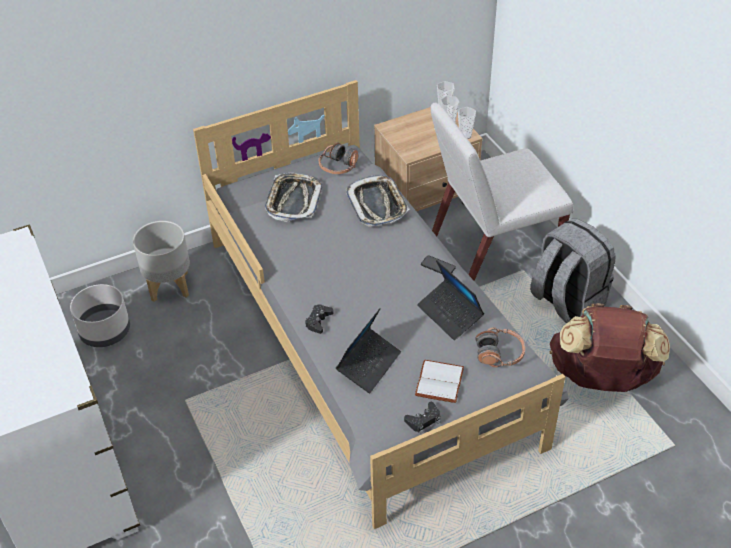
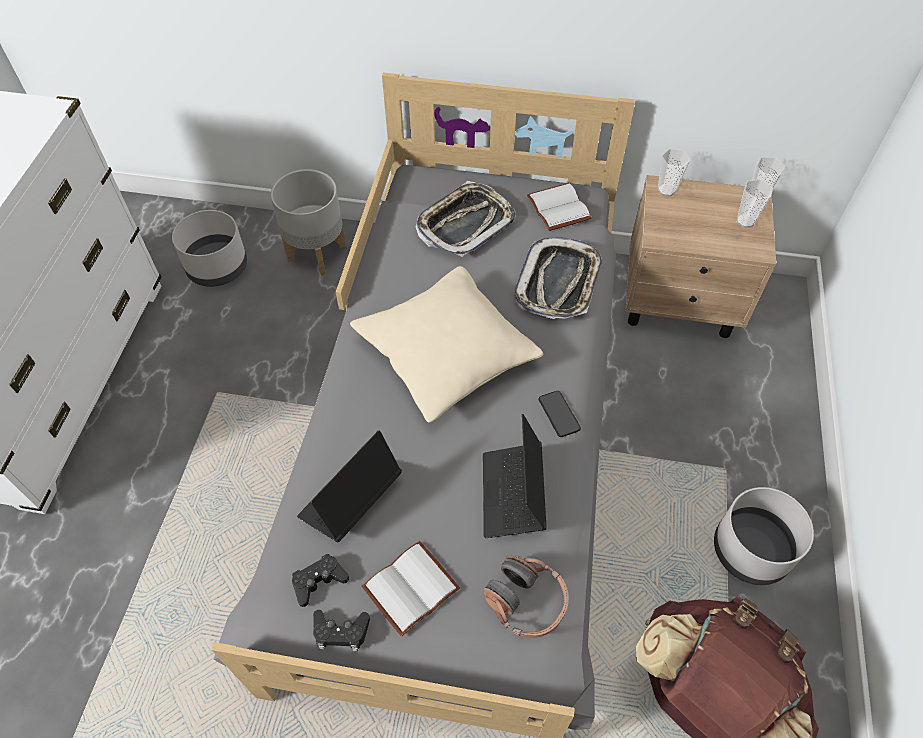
camera: 35 degrees right, 10 degrees up
(318, 321) = (349, 399): black game controller -> black game controller (319, 581)
(338, 166) = (556, 208): headphones -> white book
(350, 271) = (446, 354): none -> beige pillow
(369, 364) = (350, 499): laptop -> laptop turned 150 degrees clockwise
(465, 135) = (754, 248): cup -> cup (666, 190)
(492, 251) = (705, 419): white chair -> none
(566, 301) = (750, 549): grey backpack -> grey planter

